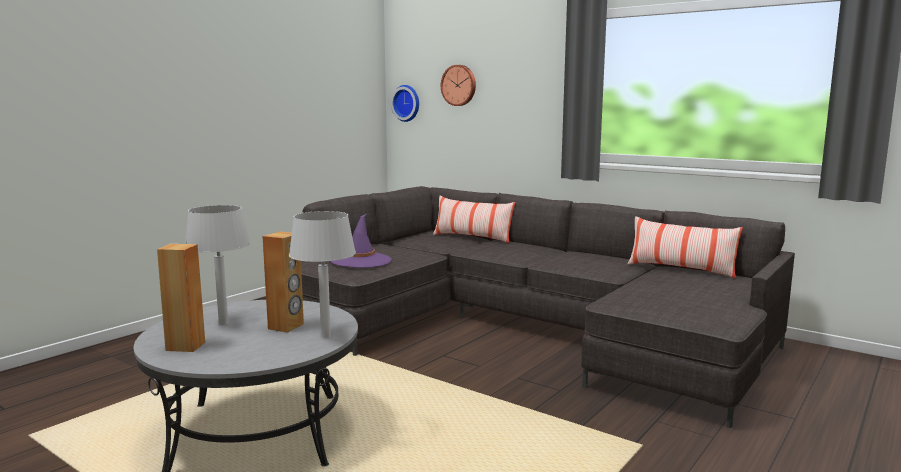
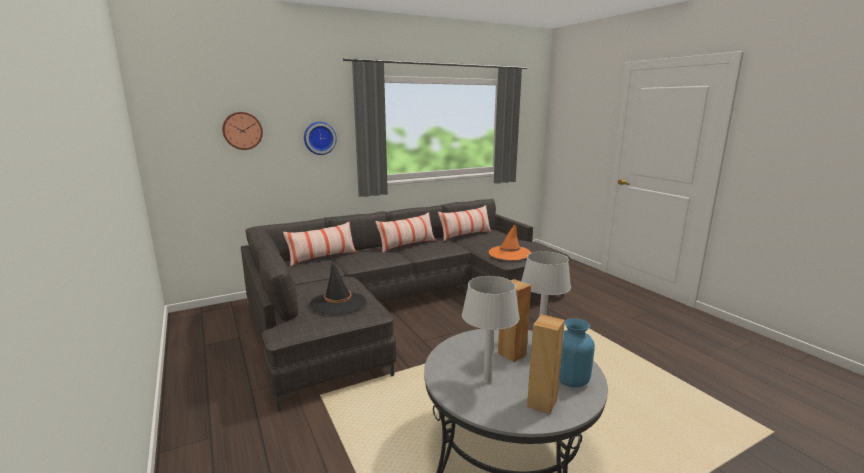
camera: 65 degrees left, 5 degrees up
(238, 355) = (571, 380): none -> blue vase
(360, 260) = (338, 303): purple hat -> black hat
(407, 103) = (173, 150): wall clock -> wall clock (319, 138)
(573, 254) = (407, 245): none -> pillow
(644, 297) = (509, 253): none -> orange hat

